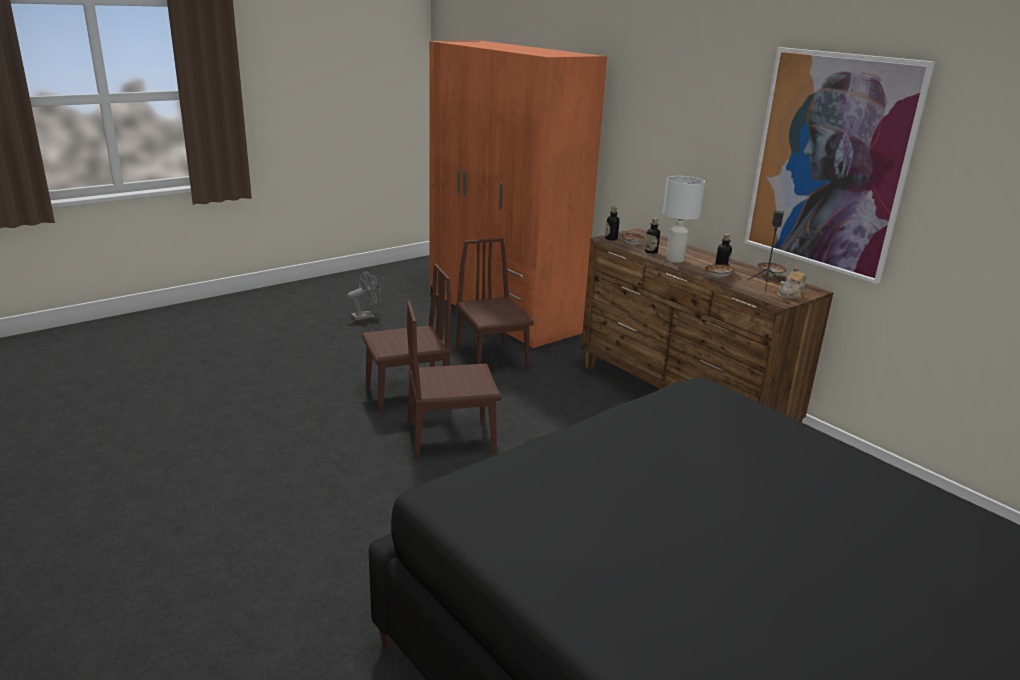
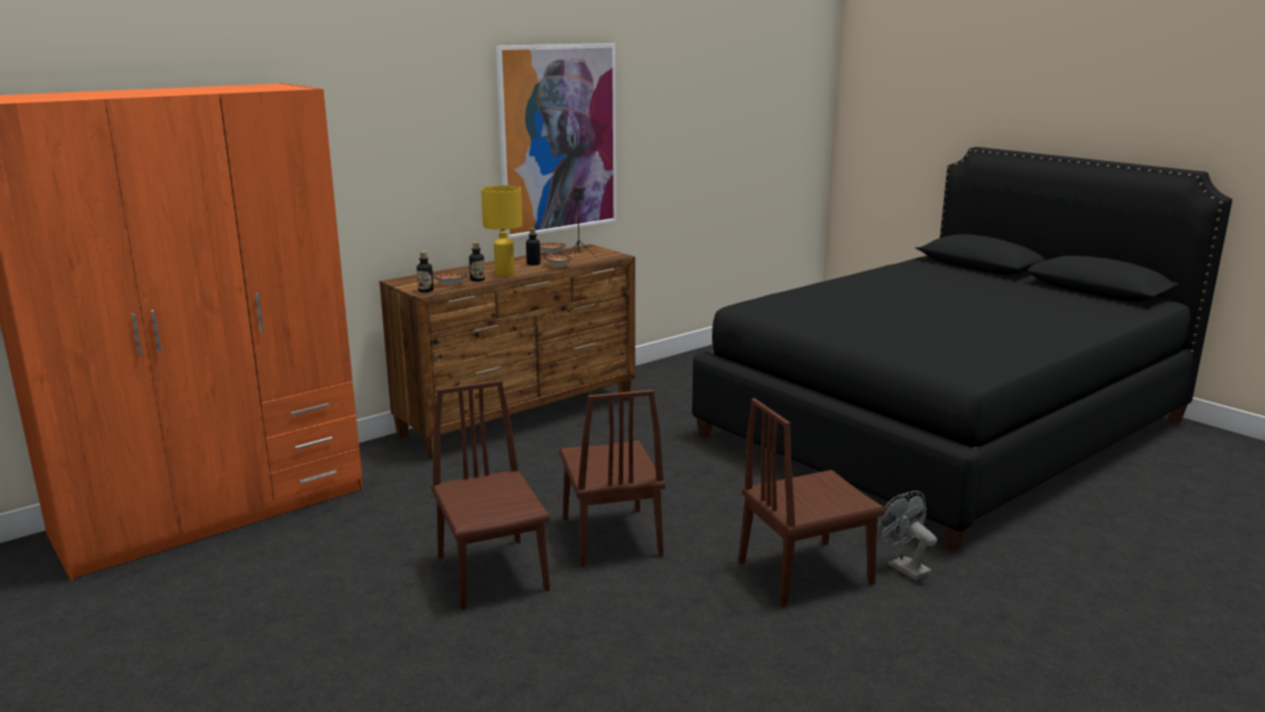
camera: 90 degrees left, 5 degrees down
(366, 316) = (160, 640): grey fan -> grey fan (903, 567)
(492, 358) = (390, 516): brown chair -> brown chair (805, 572)
(675, 259) = (505, 274): white table lamp -> yellow table lamp
(790, 295) = (603, 253): teapot -> none

